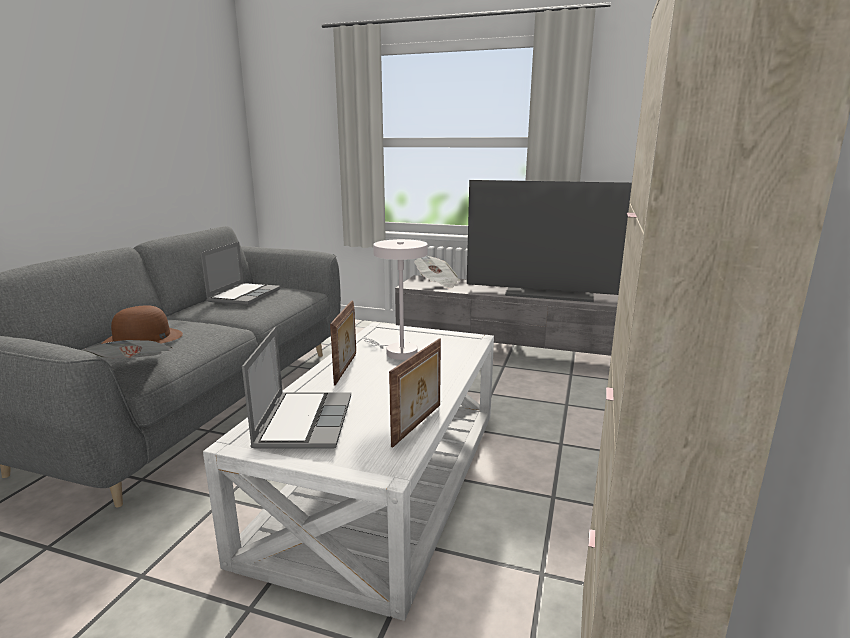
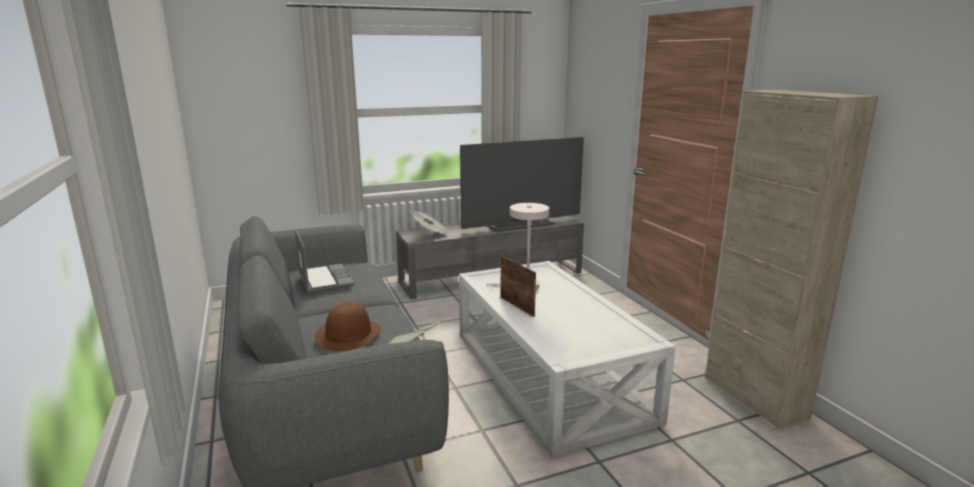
camera: 40 degrees left, 0 degrees up
(303, 421) = (568, 338): laptop -> none
(418, 425) = (621, 318): picture frame -> none

